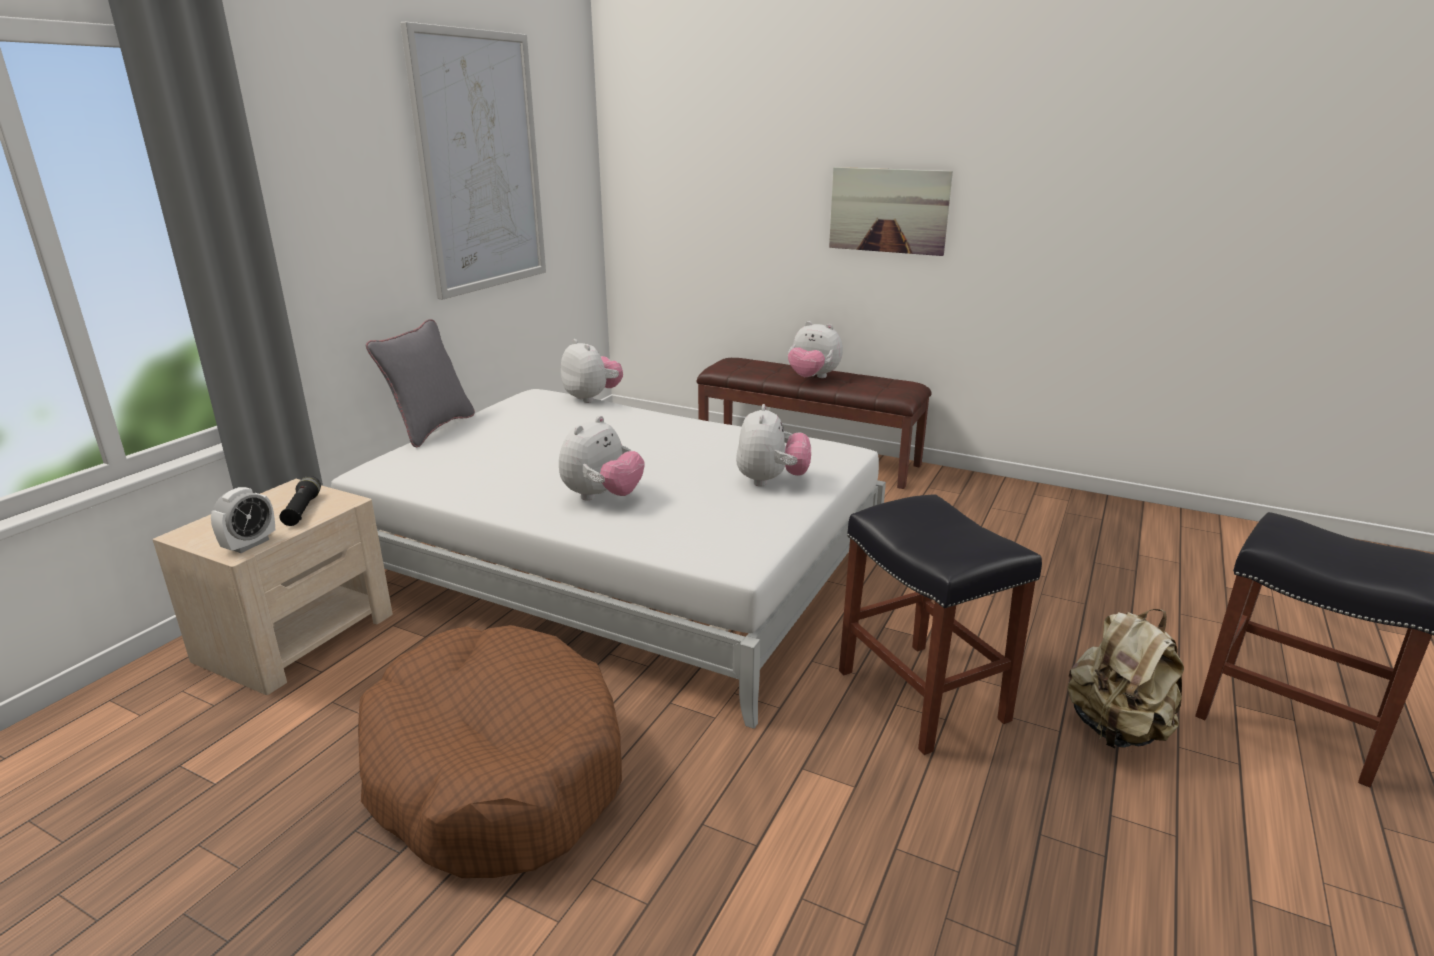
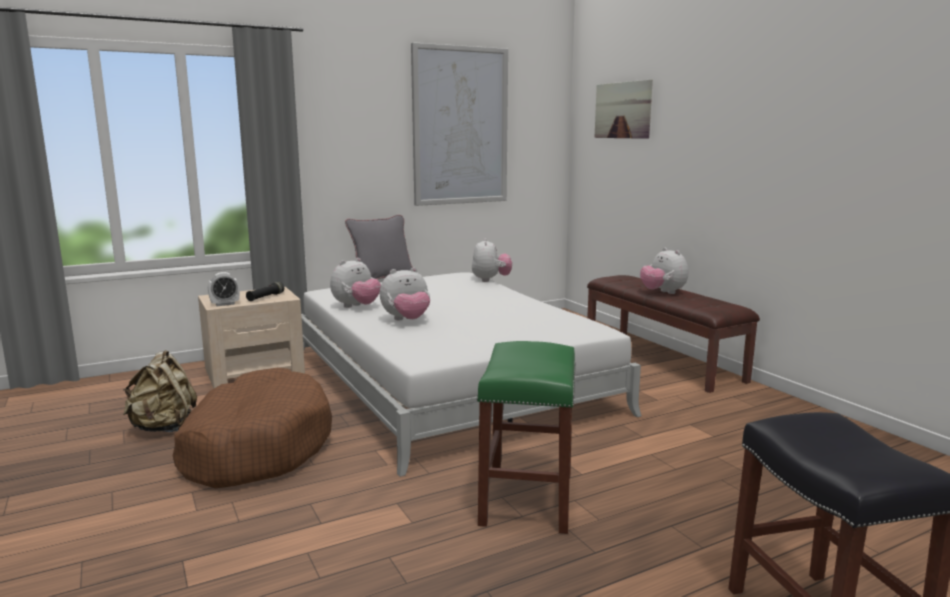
camera: 35 degrees right, 10 degrees down
(771, 481) = (518, 334): plush toy -> plush toy (356, 307)
(888, 210) = (735, 163): picture -> picture (622, 110)
(924, 696) = (527, 500): black stool -> green stool
(1117, 729) = (643, 569): beige backpack -> beige backpack (165, 428)

